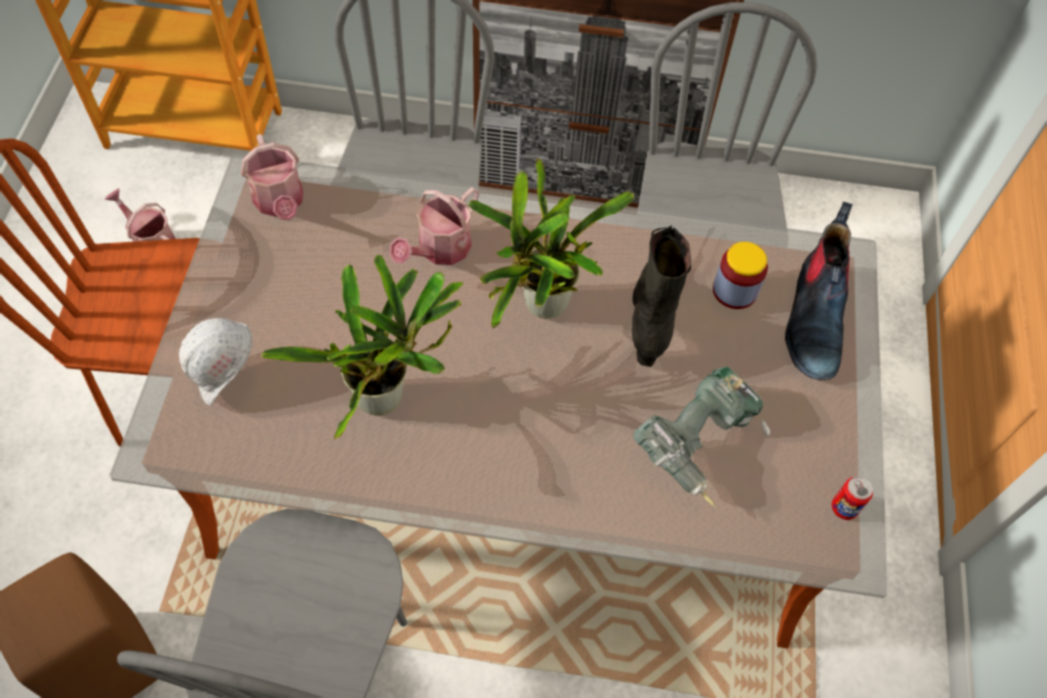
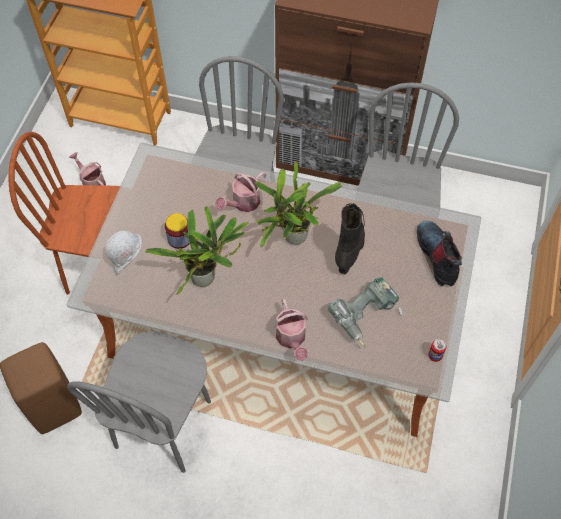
camera: 10 degrees right, 0 degrees up
(280, 203) = (162, 171): watering can -> watering can (292, 339)
(734, 290) = (397, 238): jar -> jar (179, 238)
(813, 319) = (438, 257): boot -> boot turned 150 degrees clockwise

